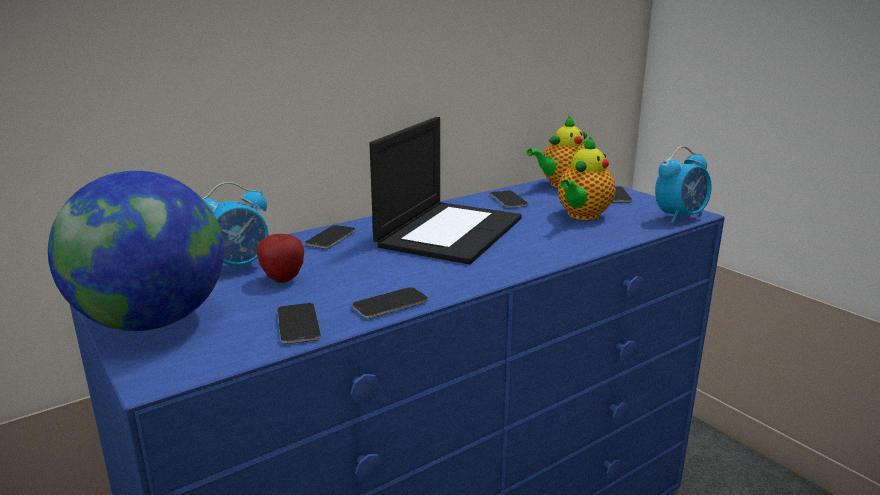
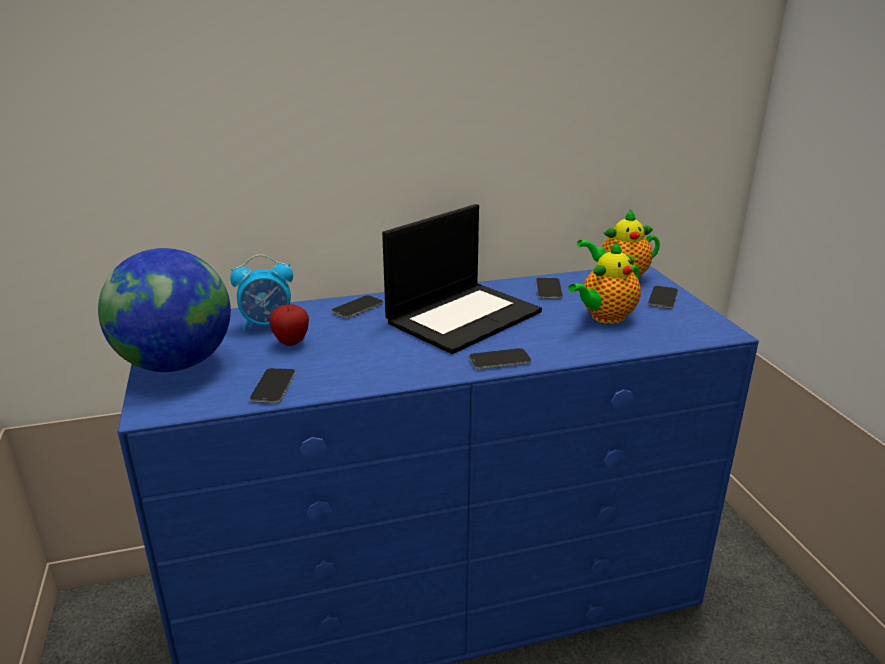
camera: 20 degrees right, 5 degrees up
(390, 304) = (355, 382): phone -> phone (499, 360)
(680, 216) = (707, 333): alarm clock -> none

